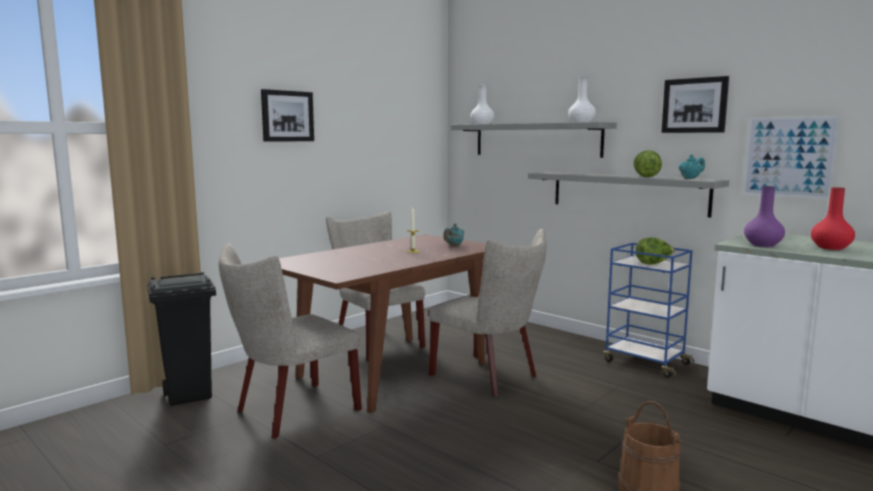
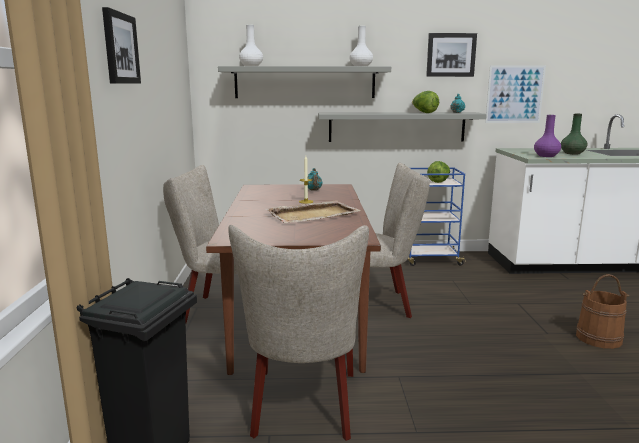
camera: 45 degrees left, 5 degrees up
(379, 259) = (313, 215): none -> beige tray
(831, 248) = (572, 153): red vase -> green vase

